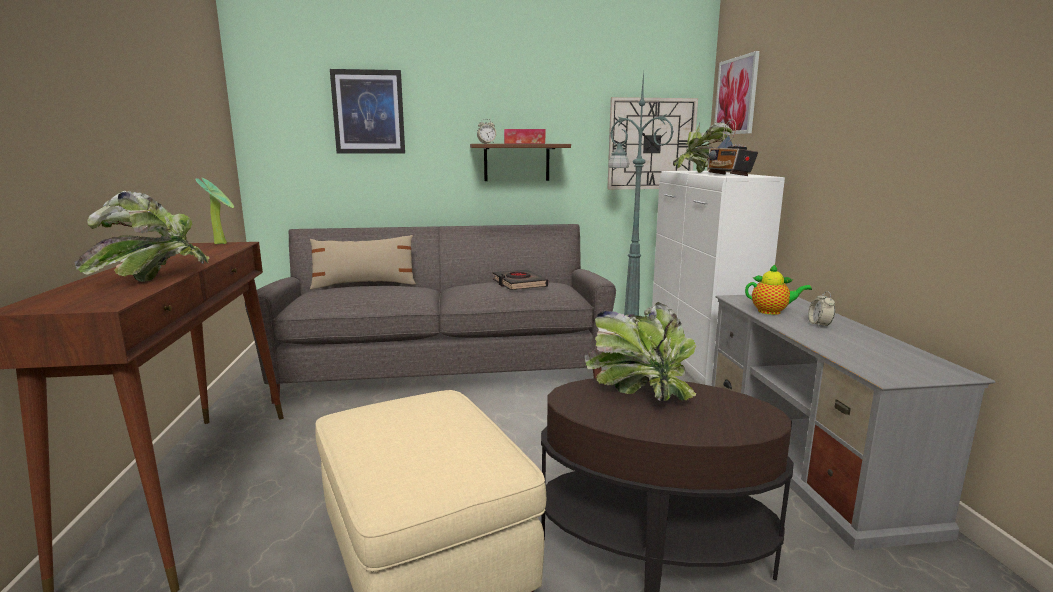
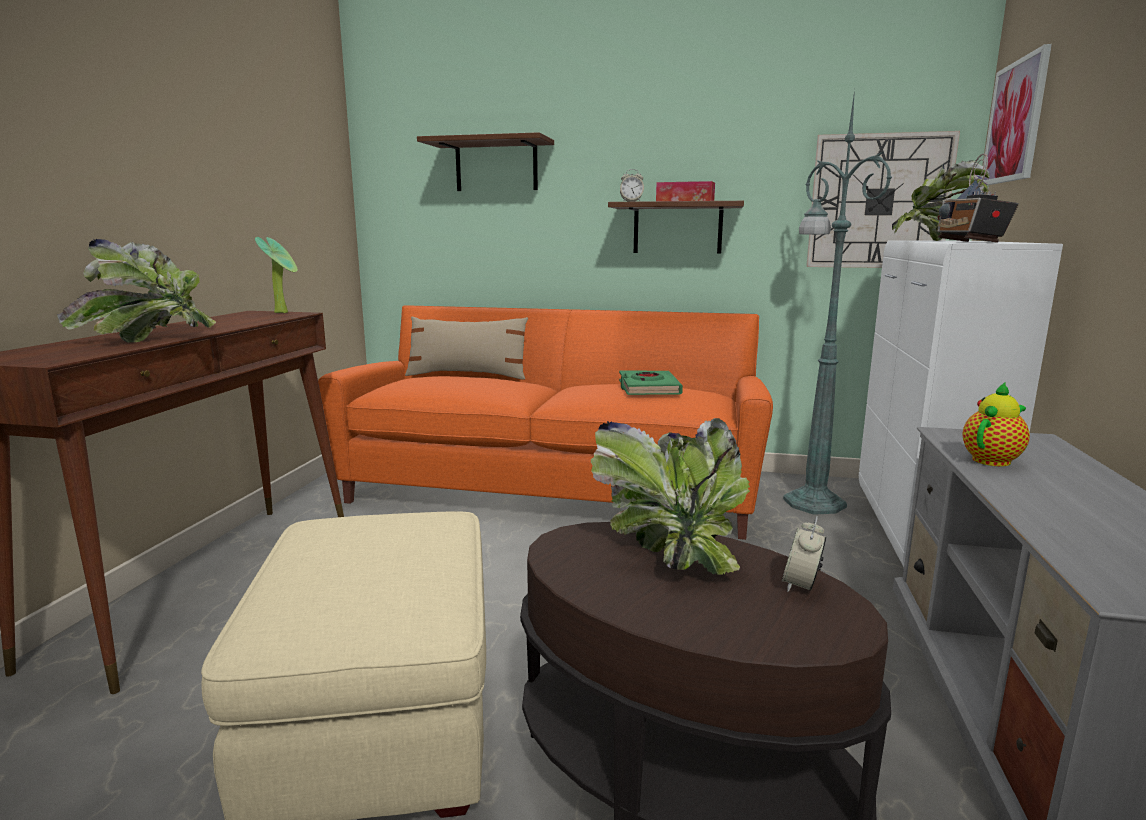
camera: 20 degrees right, 0 degrees up
(368, 112) = (496, 166): picture -> brown shelf
(443, 367) = (554, 488): grey sofa -> orange sofa
(519, 284) = (648, 388): black book -> green book
(772, 312) = (993, 460): teapot -> teapot turned 75 degrees counterclockwise
(819, 325) = (1065, 489): alarm clock -> alarm clock (801, 585)

